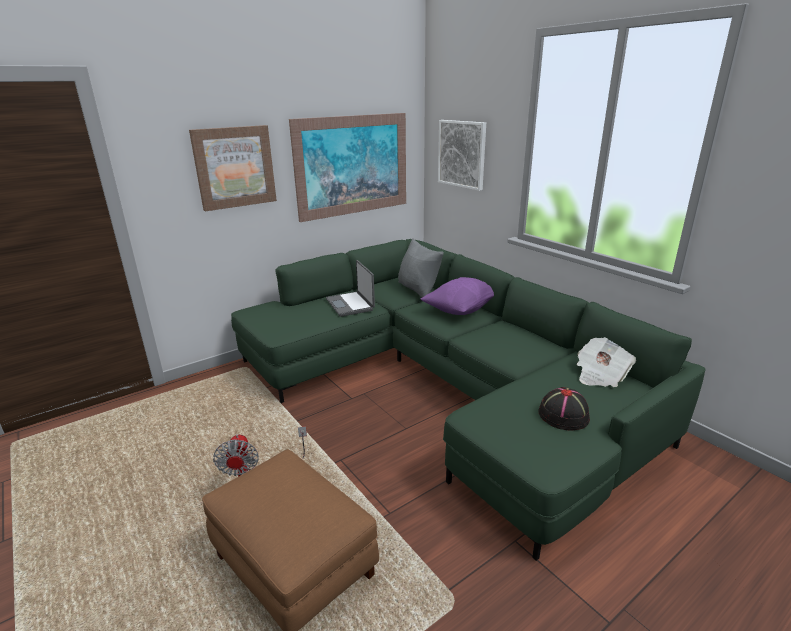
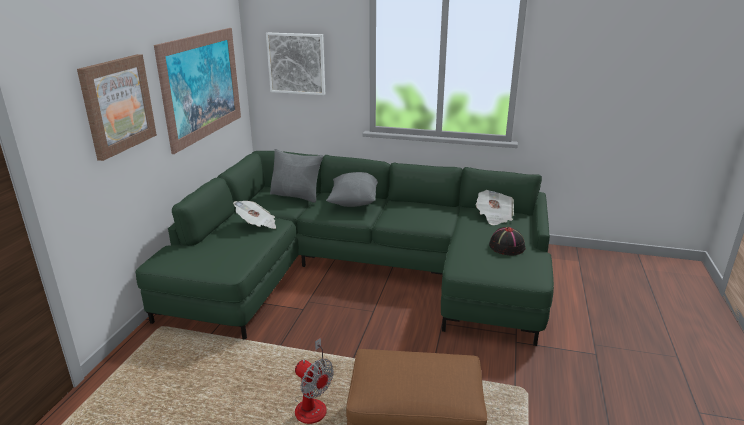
camera: 40 degrees left, 0 degrees up
(351, 304) = (257, 225): laptop -> newspaper
(460, 310) = (354, 202): purple pillow -> grey pillow

